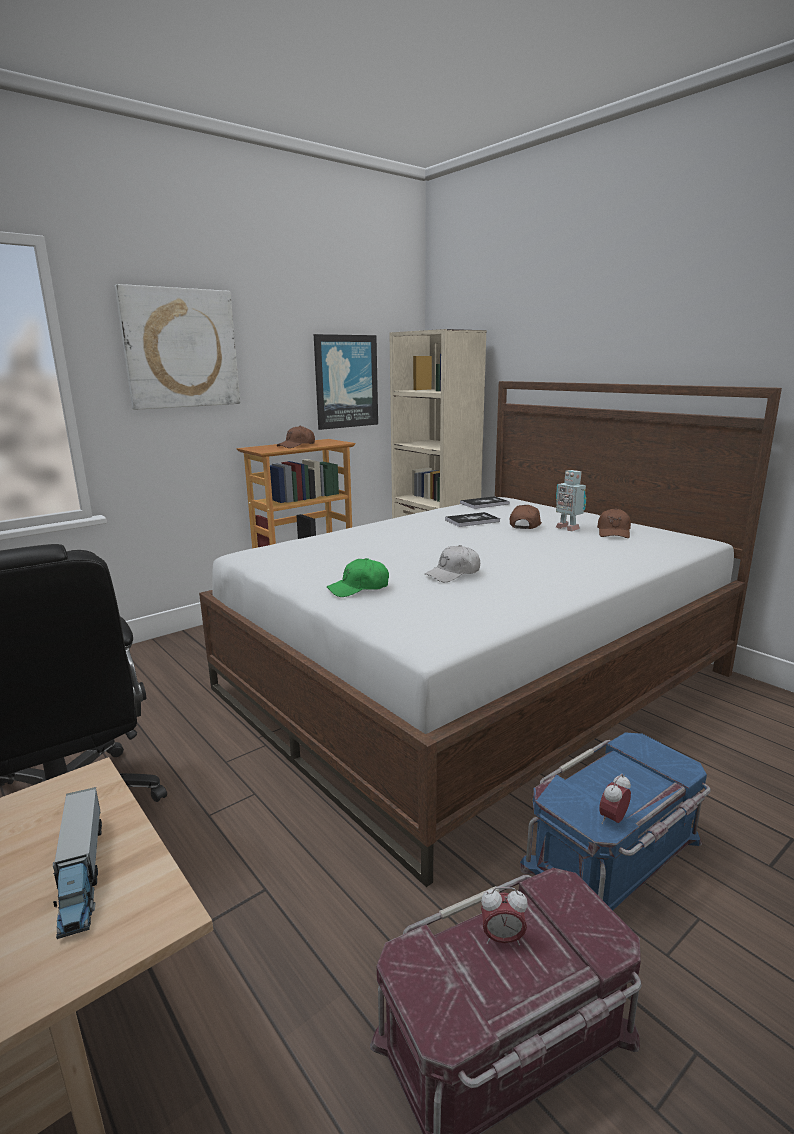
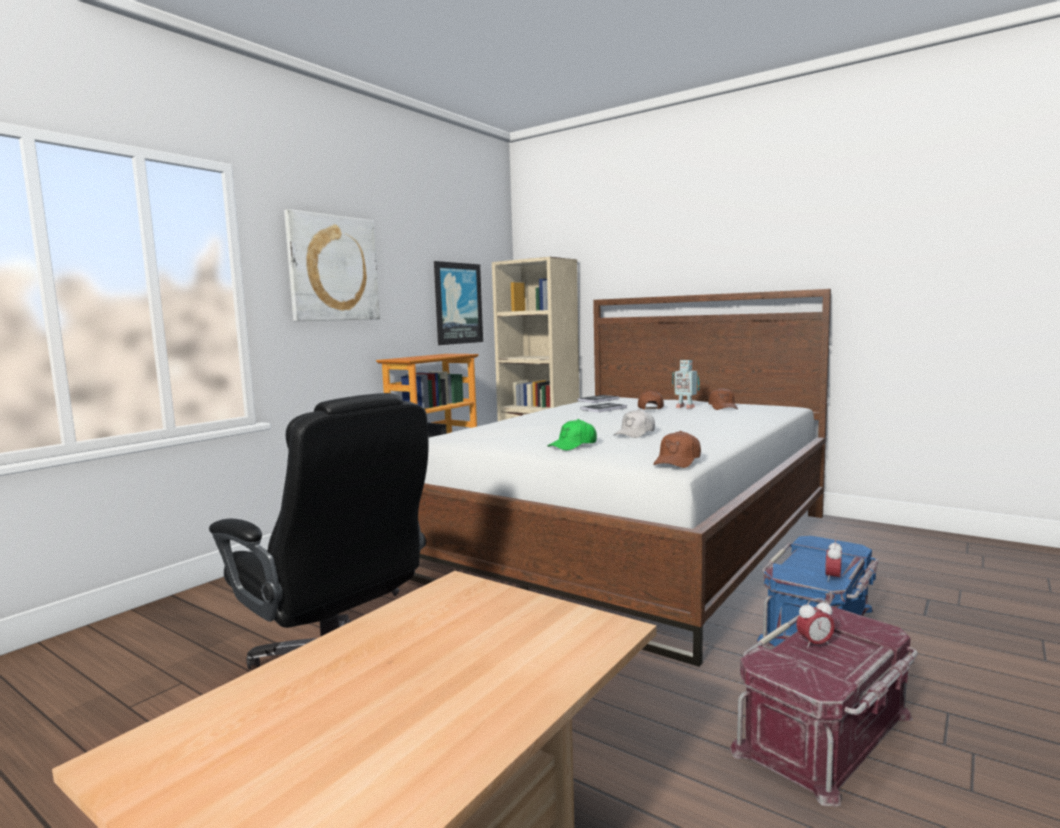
camera: 15 degrees left, 10 degrees down
(81, 873) = (526, 622): toy truck -> none
(296, 445) = (430, 356): brown cap -> brown cap (677, 461)

